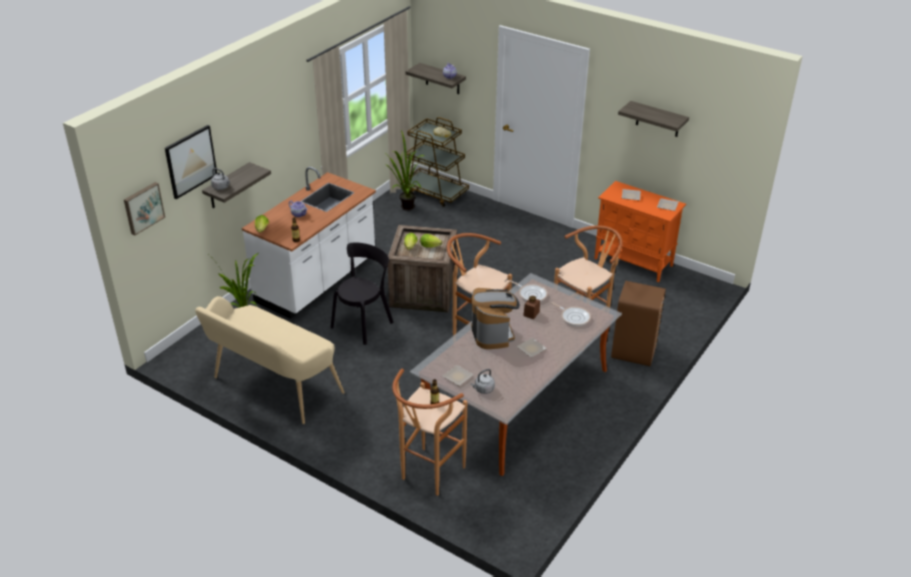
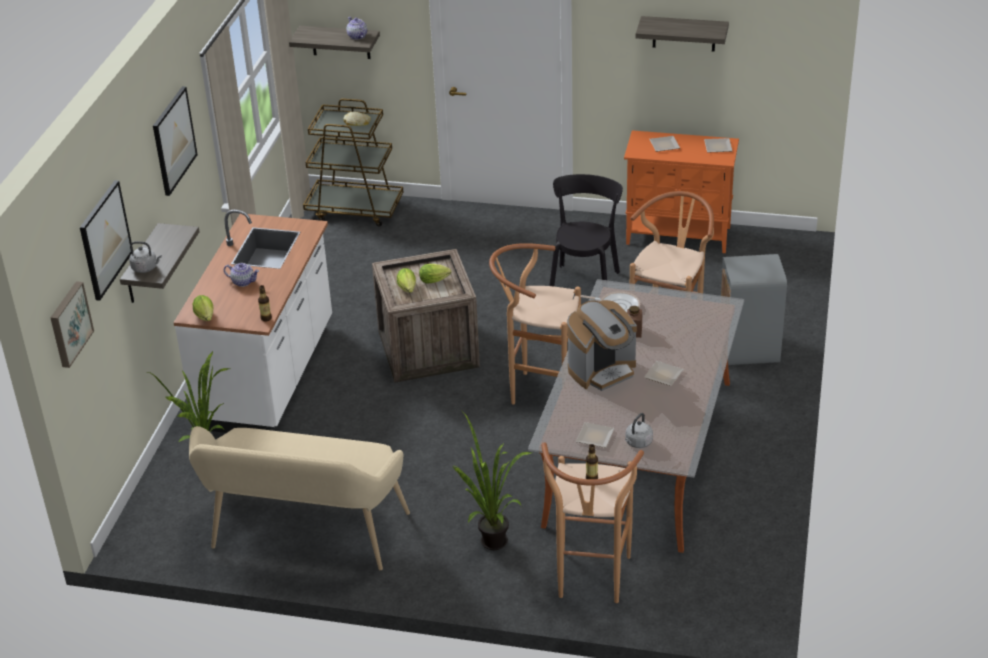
camera: 20 degrees left, 0 degrees up
(276, 112) = (173, 140): none -> picture
(364, 323) = (374, 414): black chair -> black chair (584, 282)
(404, 208) = (326, 242): potted plant -> potted plant (490, 546)
(492, 334) = (602, 370): coffee machine -> coffee machine turned 90 degrees clockwise
(574, 317) = (689, 320): frying pan -> none
(634, 352) = (749, 351): brown trash can -> grey trash can

